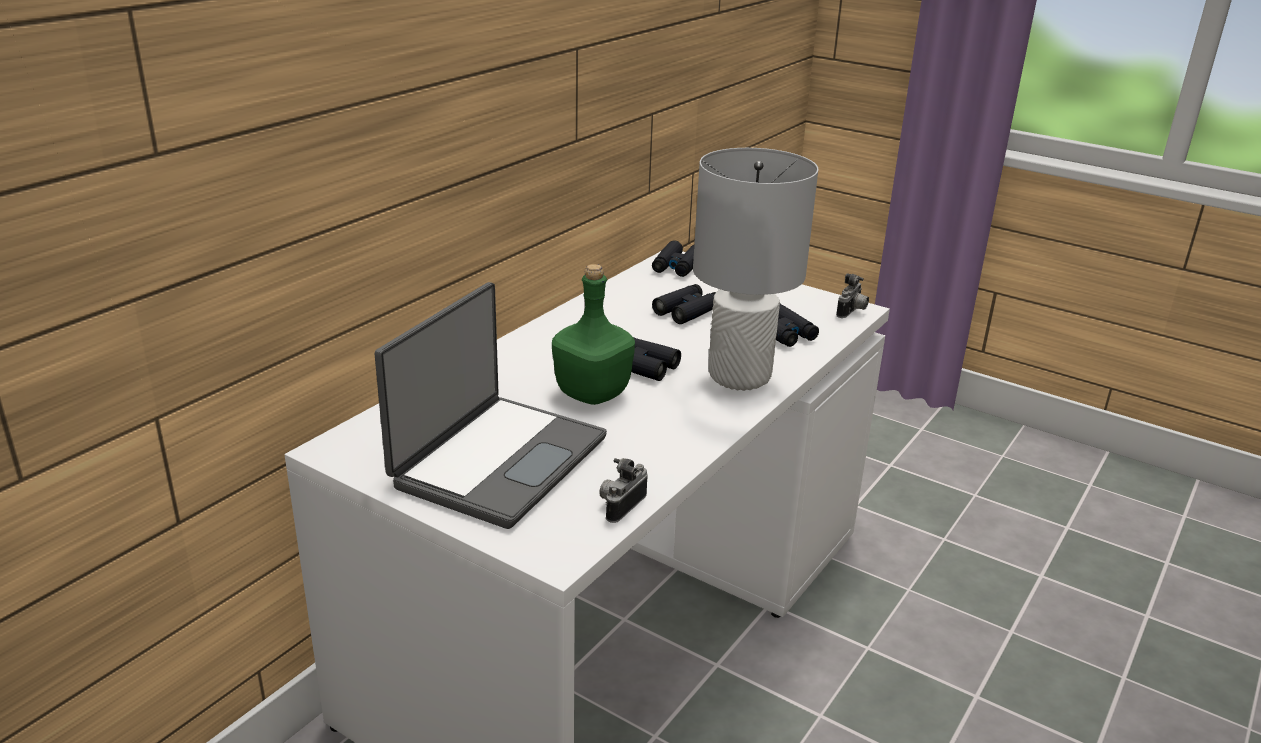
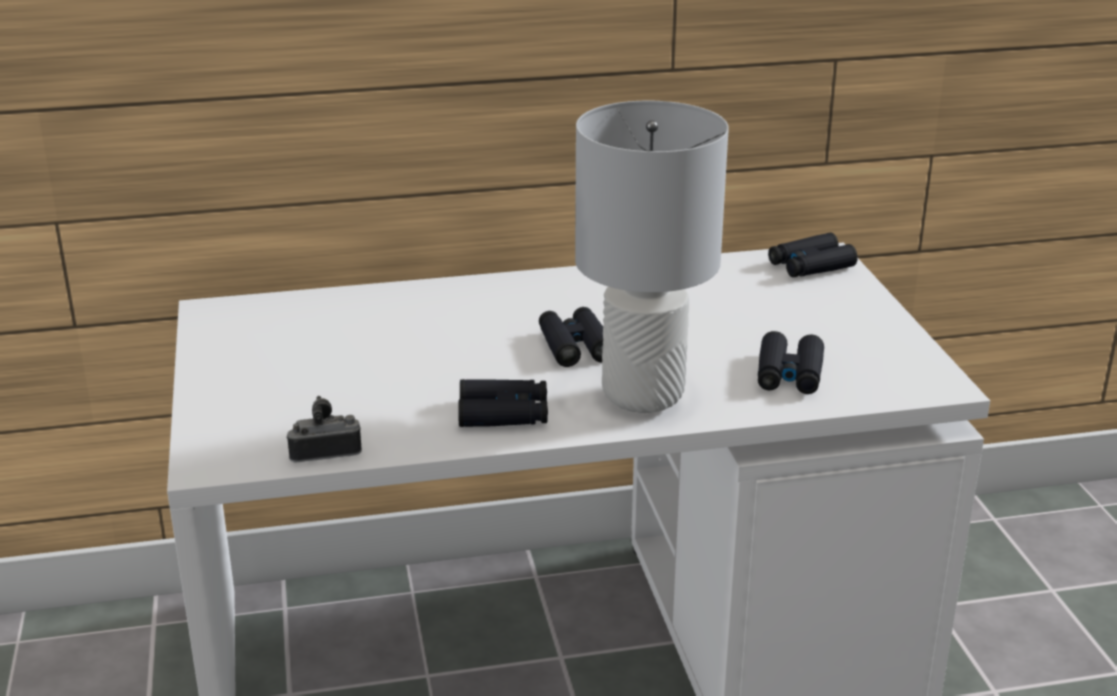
camera: 45 degrees right, 0 degrees up
(497, 461) = (303, 372): laptop -> none
(593, 393) = (484, 352): green bottle -> none
(687, 311) = (728, 313): black binoculars -> black binoculars (503, 414)
(852, 312) = (926, 385): camera -> none

